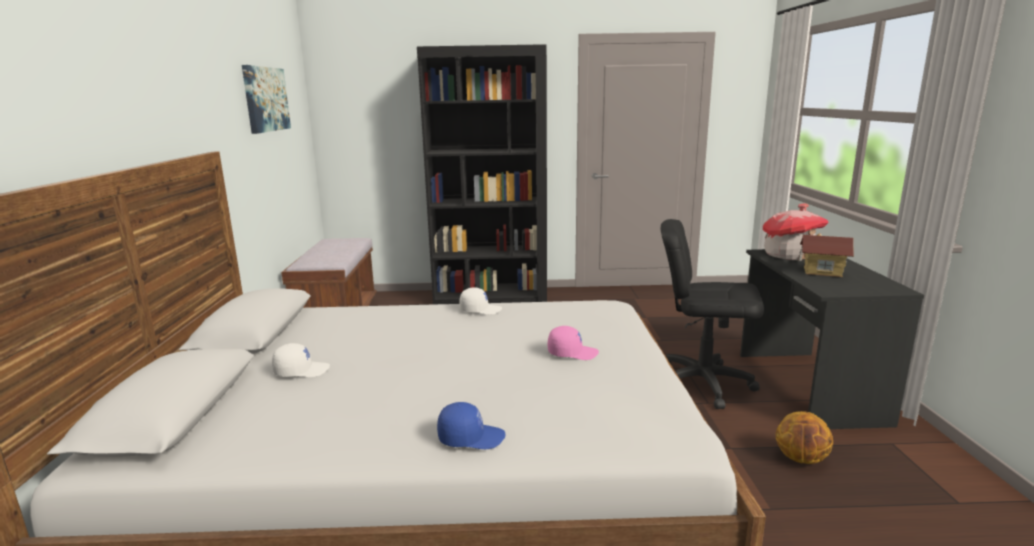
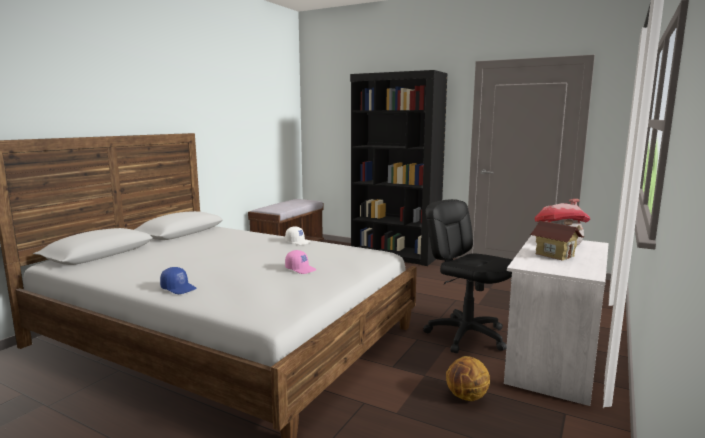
camera: 30 degrees right, 5 degrees down
(265, 99) = (253, 107): picture -> none
(302, 371) = (167, 250): white cap -> none
(807, 387) = (552, 360): black desk -> white desk

